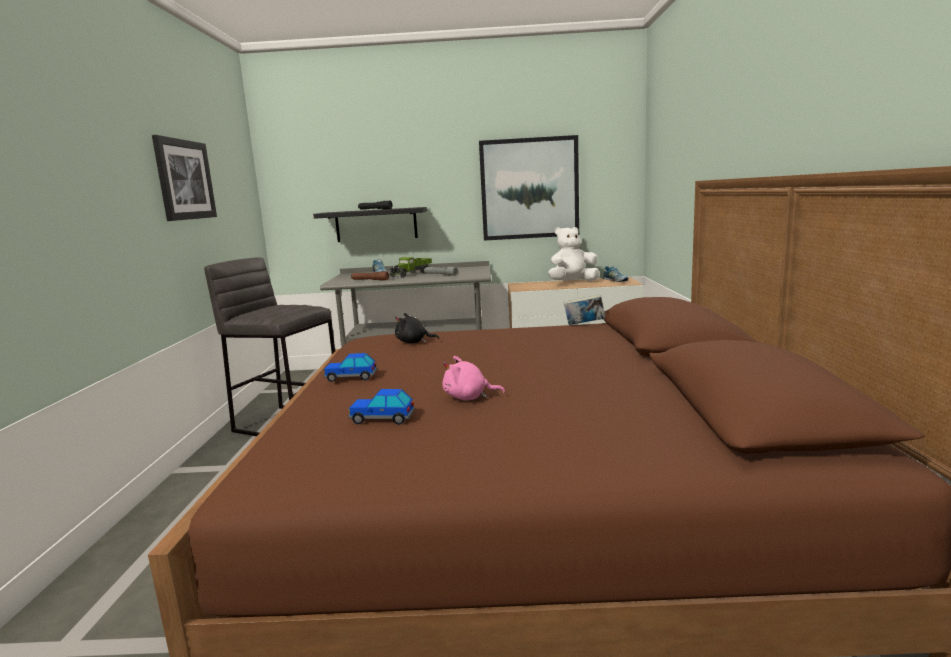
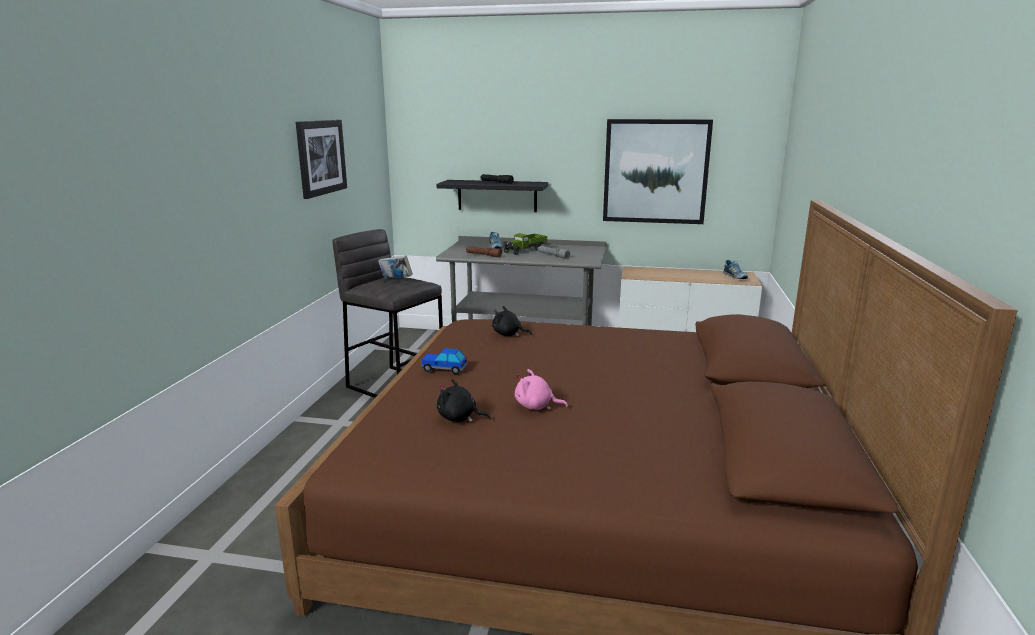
camera: 10 degrees right, 5 degrees up
(382, 419) = (459, 418): toy car -> black plush toy
(572, 282) = (689, 273): white plush toy -> none
(584, 324) = (676, 333): book -> book (396, 279)

